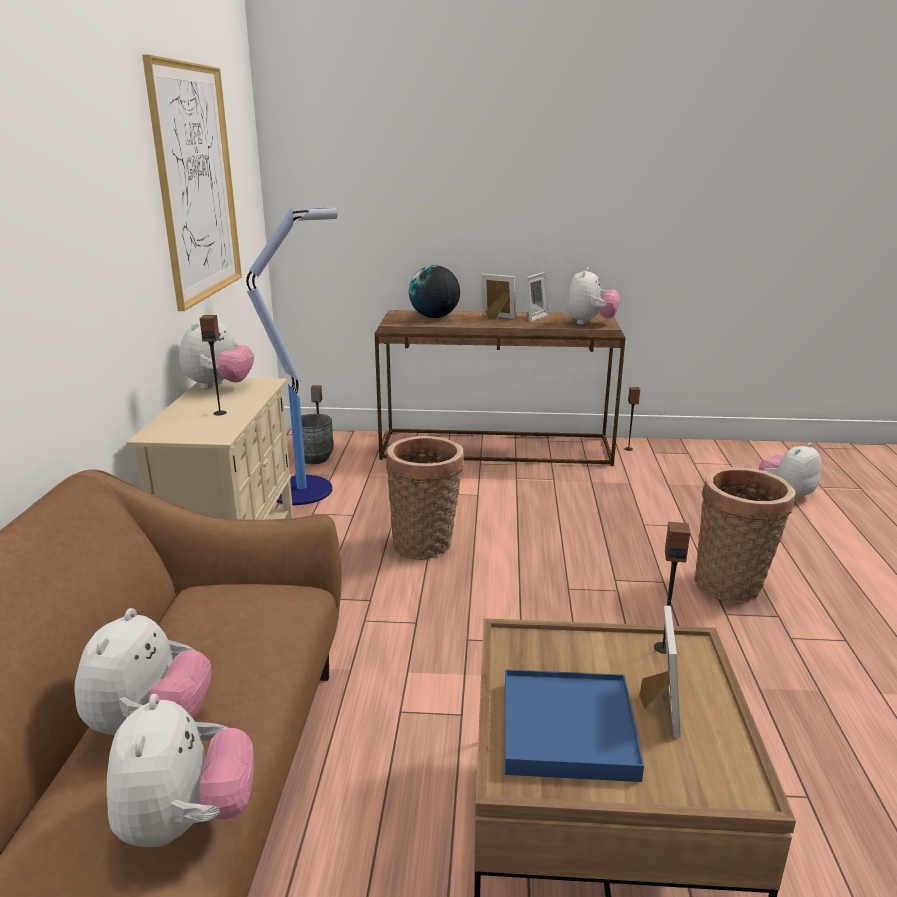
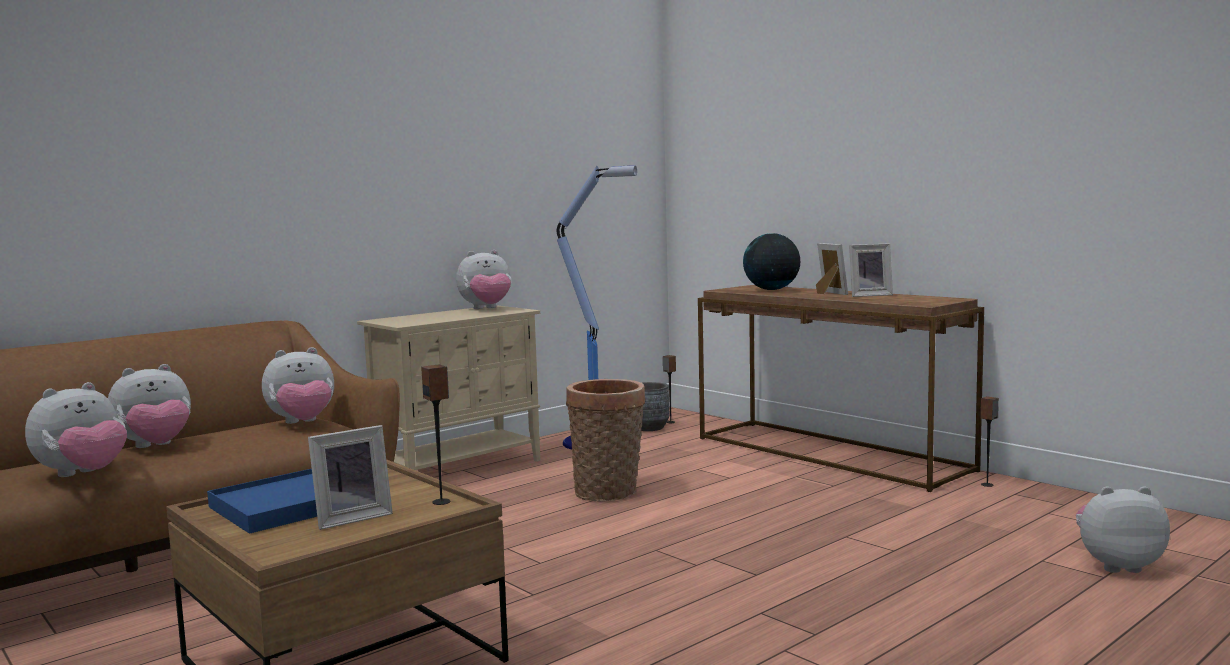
camera: 45 degrees right, 15 degrees down
(196, 183) = (528, 147): picture -> none
(220, 413) = (442, 317): speaker -> none
(589, 322) = (915, 301): plush toy -> plush toy (302, 423)
(732, 586) = (822, 600): basket -> none

